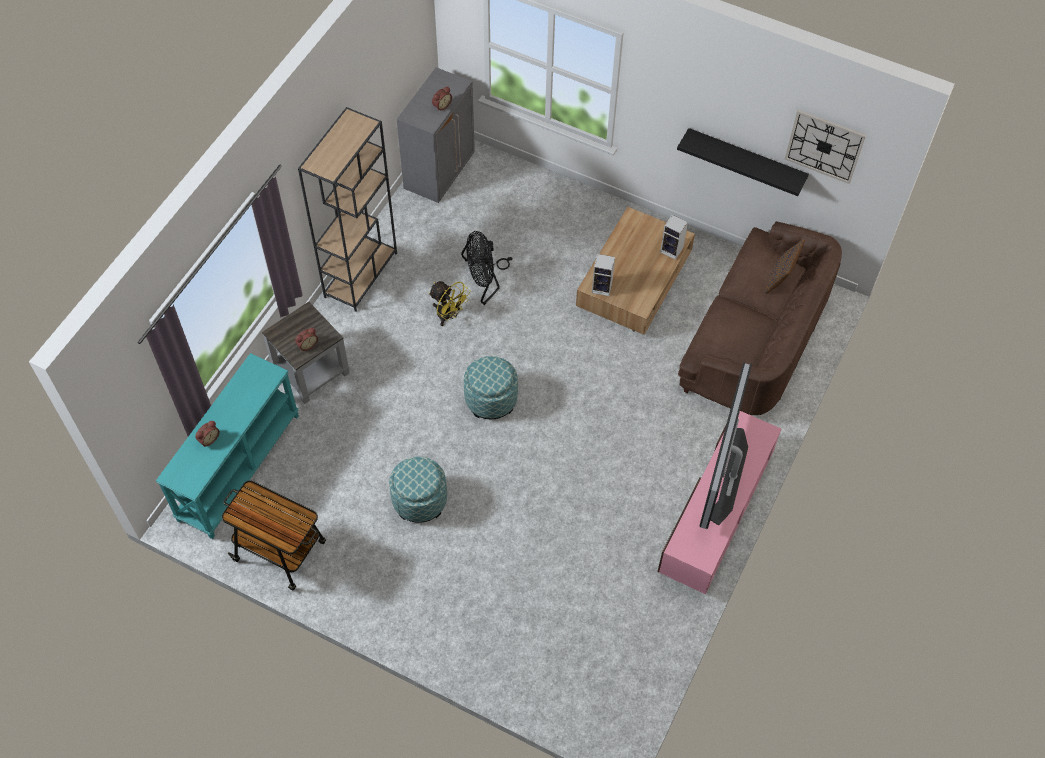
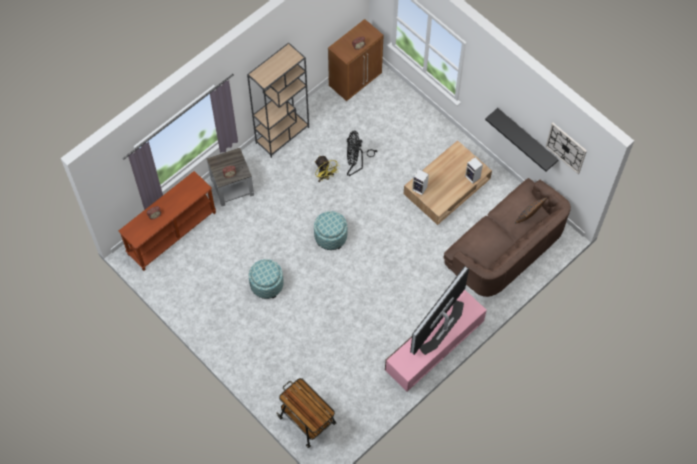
camera: 20 degrees right, 5 degrees up
(238, 466) = (171, 232): turquoise console table -> brown console table
(281, 552) = (178, 290): cart -> cart (307, 421)
(439, 169) = (355, 78): grey cabinet -> brown cabinet

